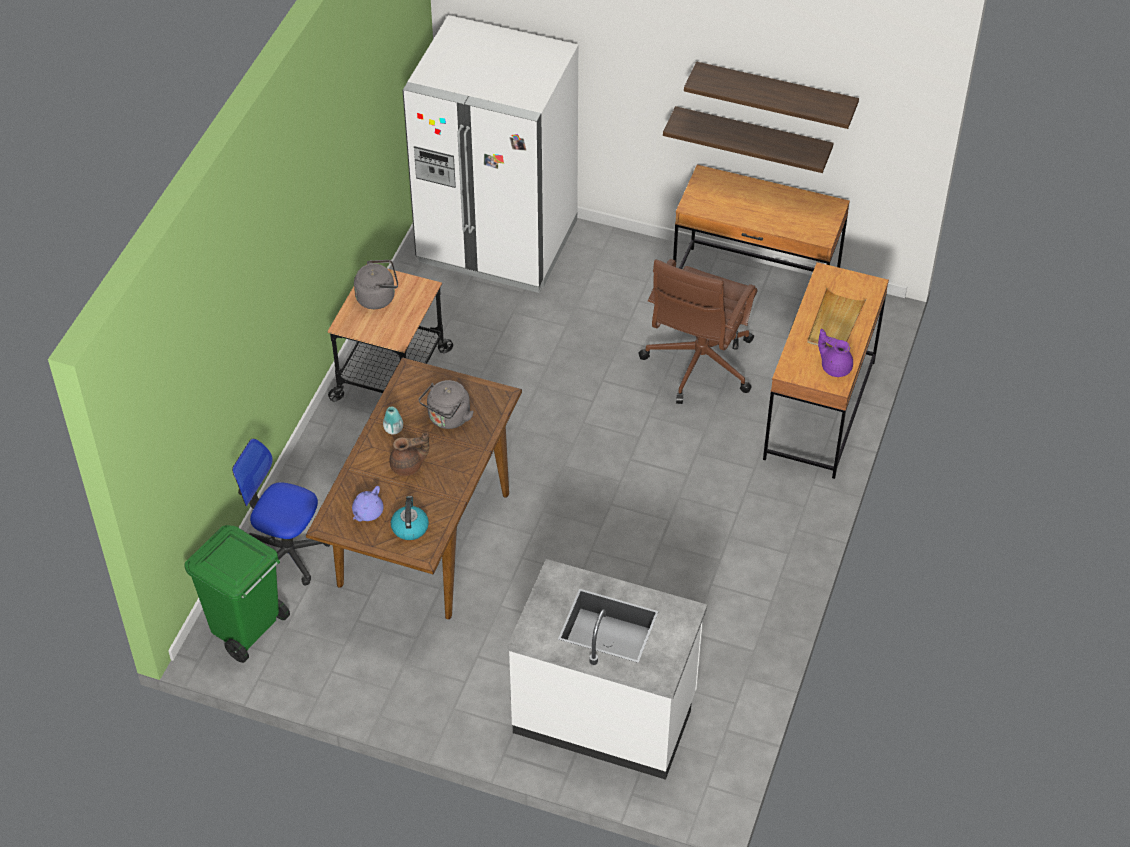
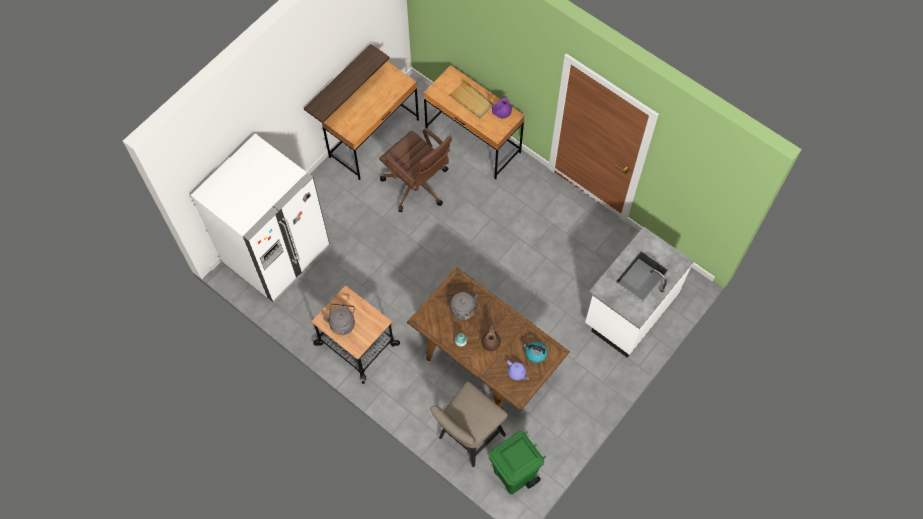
camera: 70 degrees left, 15 degrees up
(287, 553) = (468, 438): office chair -> beige stool
(775, 94) = (342, 51): shelf -> none

